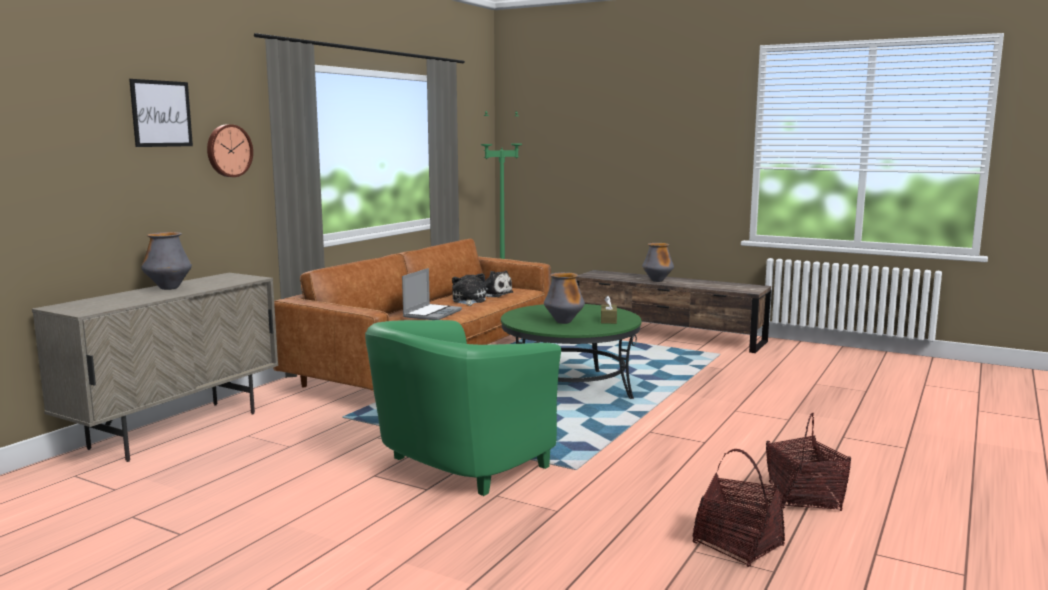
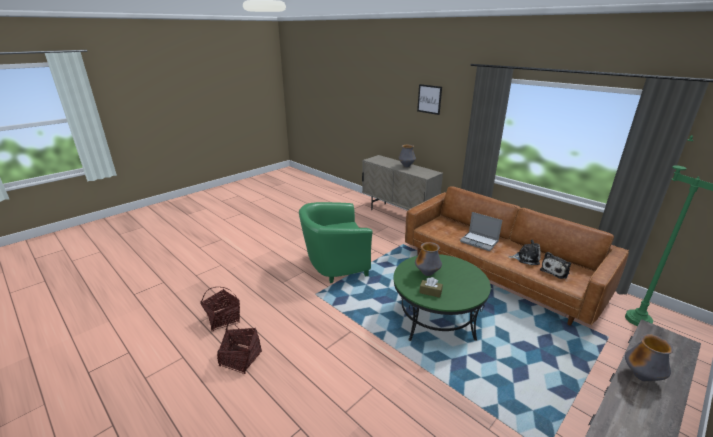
camera: 105 degrees right, 15 degrees up
(228, 150) = (456, 120): wall clock -> none
(457, 467) = (334, 265): green armchair -> green armchair turned 75 degrees counterclockwise

